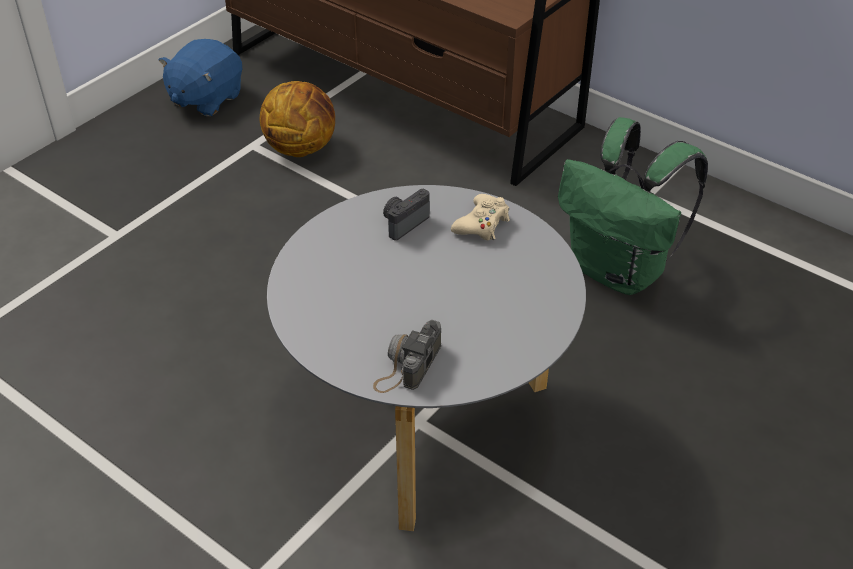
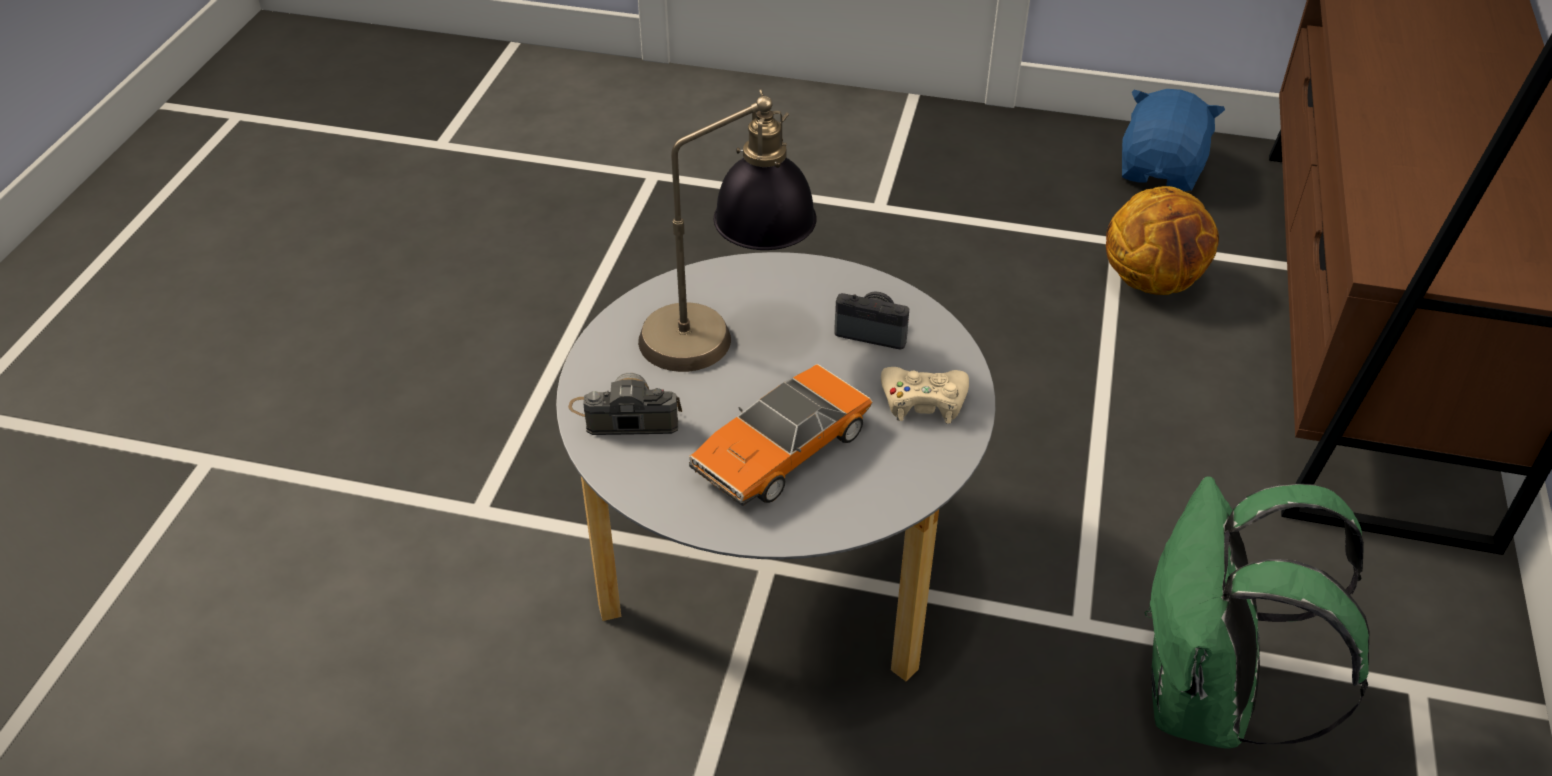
camera: 65 degrees right, 0 degrees up
(205, 98) = (1161, 171): blue plush toy -> blue plush toy turned 105 degrees clockwise
(361, 291) = (726, 337): none -> table lamp
(488, 300) = (781, 450): none -> toy car

